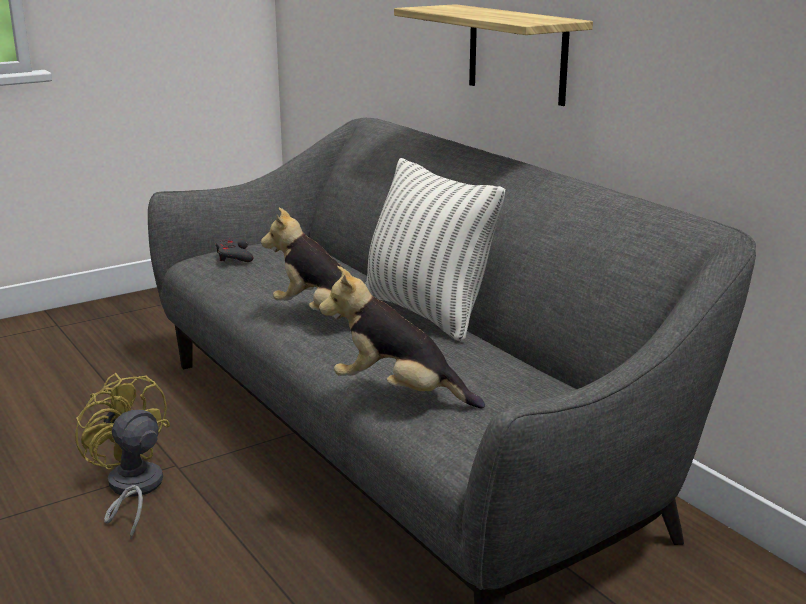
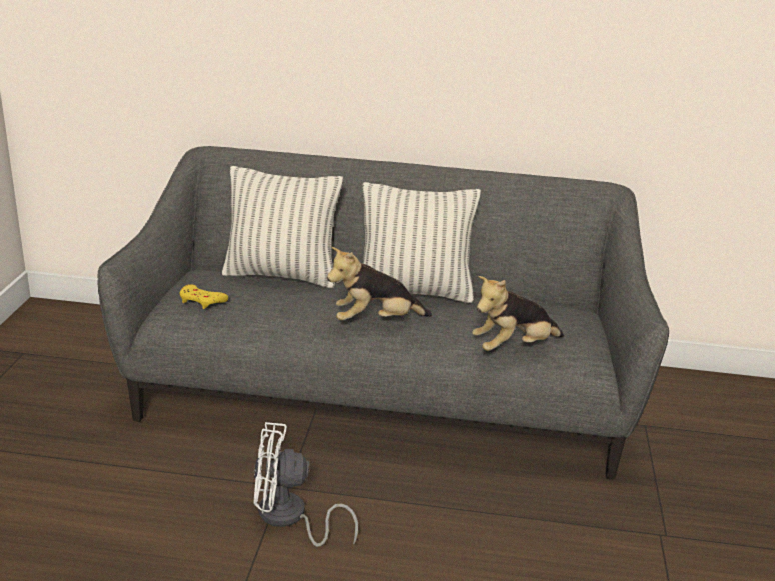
camera: 50 degrees left, 5 degrees up
(131, 490) = (288, 518): yellow fan -> white fan
(234, 256) = (201, 300): grey game controller -> yellow game controller
(343, 261) = (281, 275): none -> pillow
(517, 53) = (389, 83): shelf -> none

